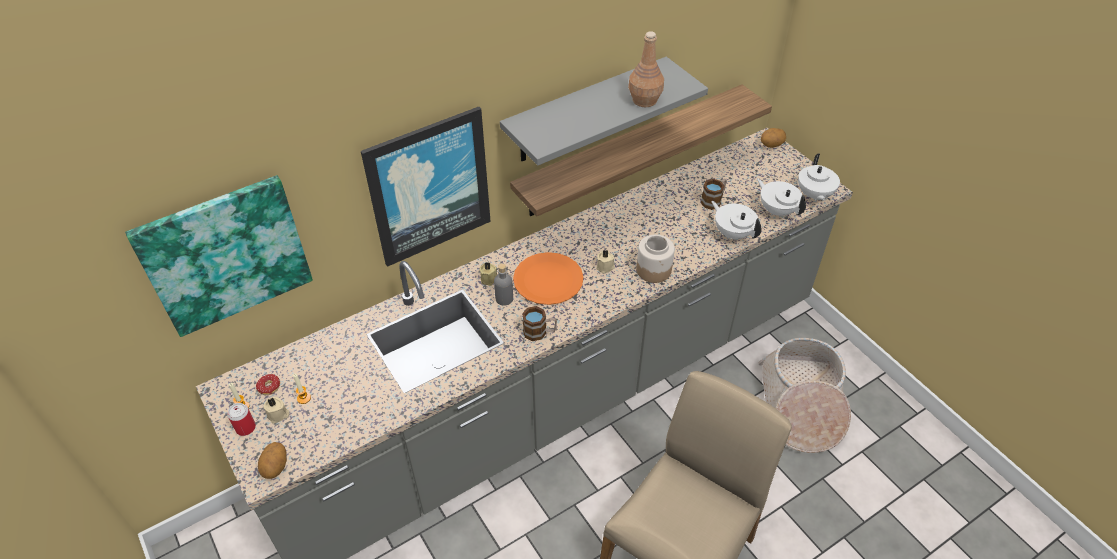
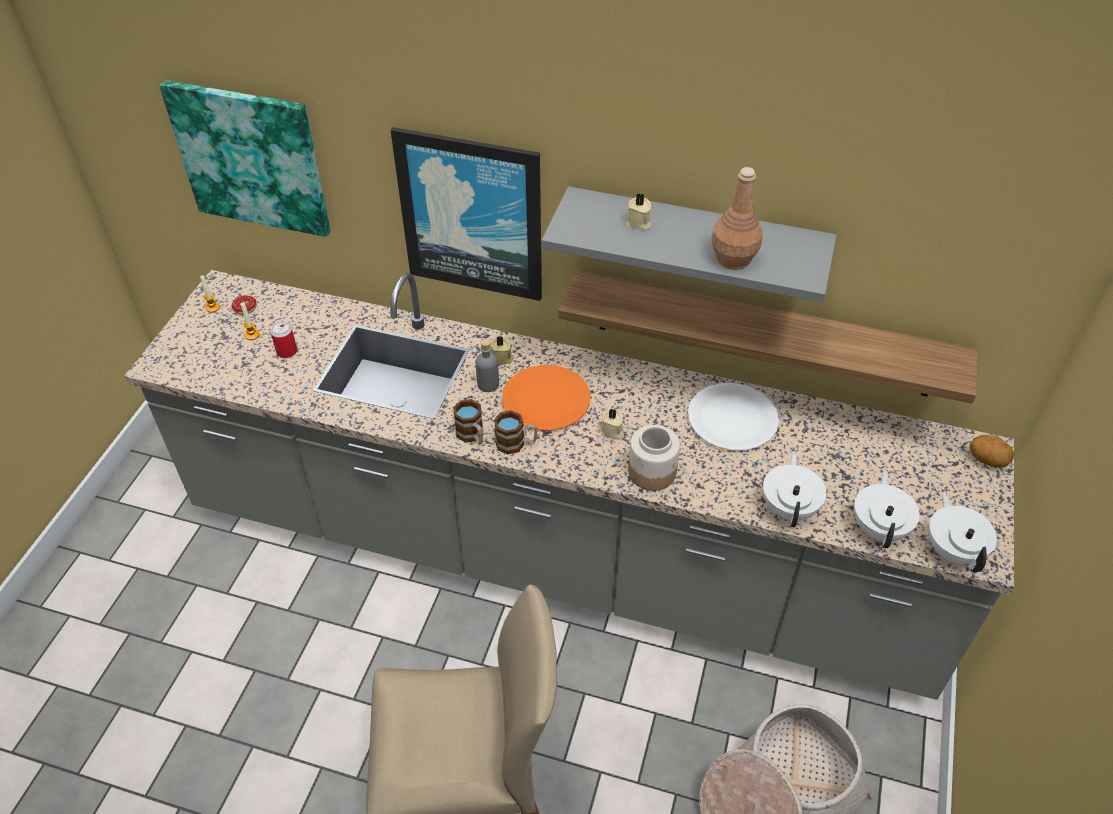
camera: 50 degrees right, 0 degrees up
(246, 428) = (194, 324): can -> can (287, 351)
(276, 467) = (171, 366): potato -> none
(278, 415) = (222, 332): beige candle -> beige candle (638, 223)
(649, 213) = (732, 419): none -> white plate
(713, 200) = (821, 461): mug -> mug (516, 443)
(814, 195) = (953, 550): white teapot -> white teapot turned 120 degrees clockwise

